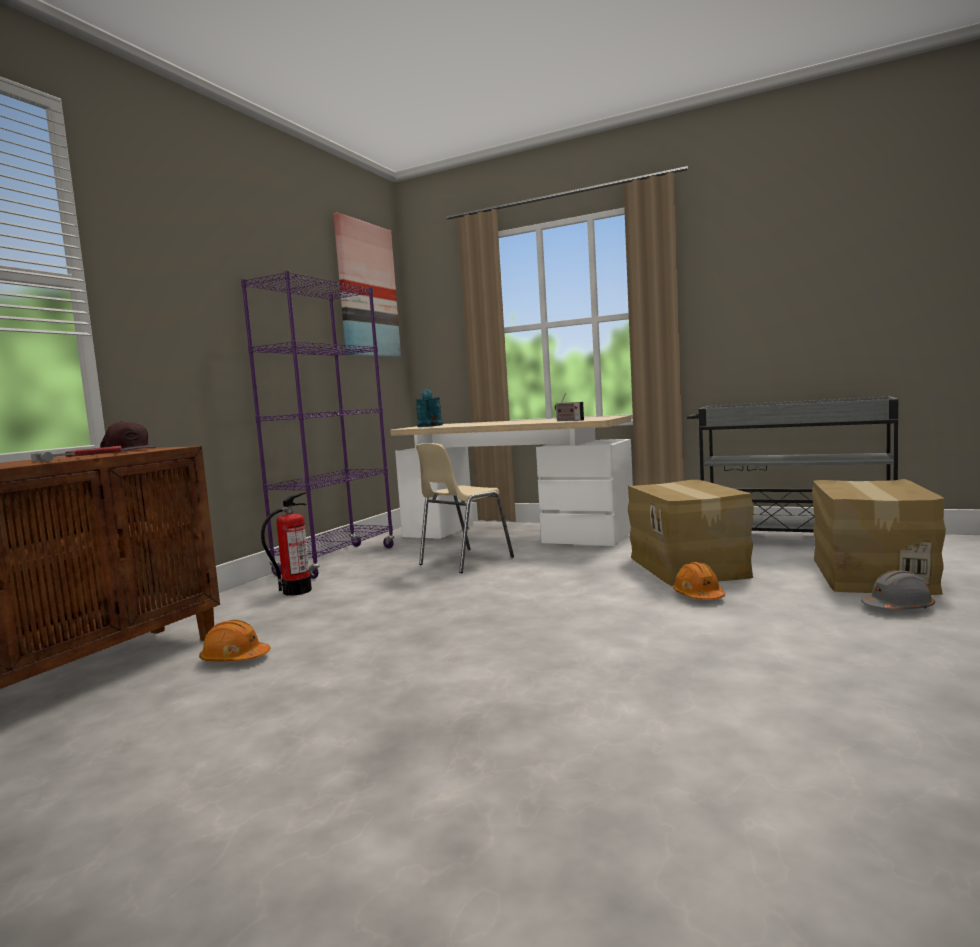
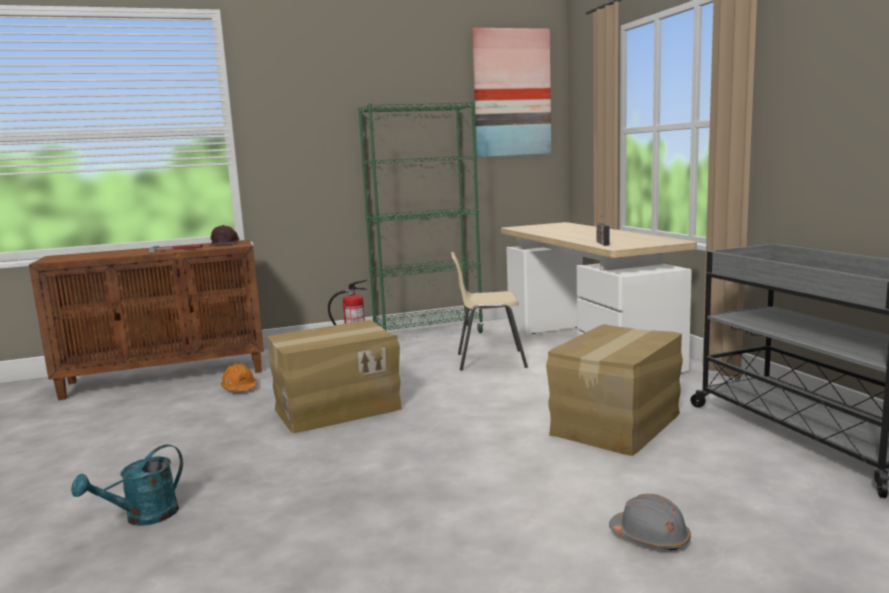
camera: 45 degrees right, 5 degrees up
(337, 561) = (428, 335): purple bookcase -> green bookcase
(430, 426) = (537, 227): turquoise watering can -> turquoise watering can (143, 517)
(698, 596) = (539, 452): orange hard hat -> none
(869, 574) = (750, 499): cardboard box -> cardboard box (337, 408)

